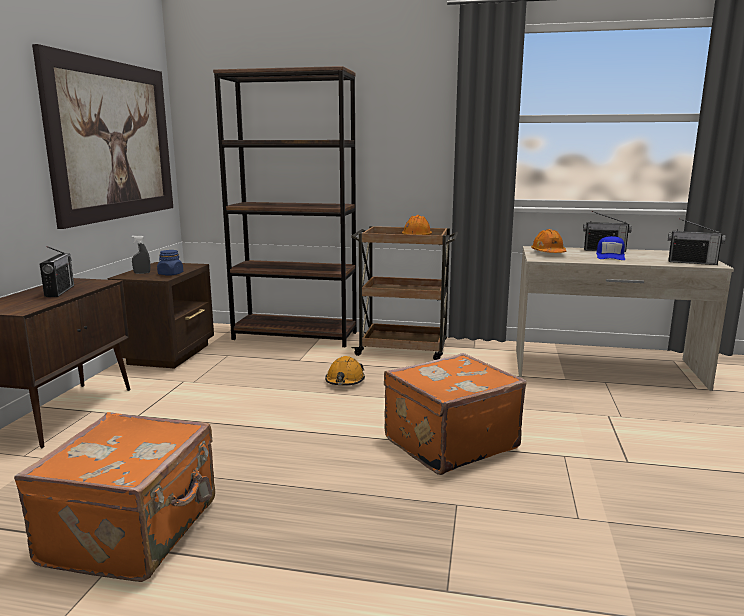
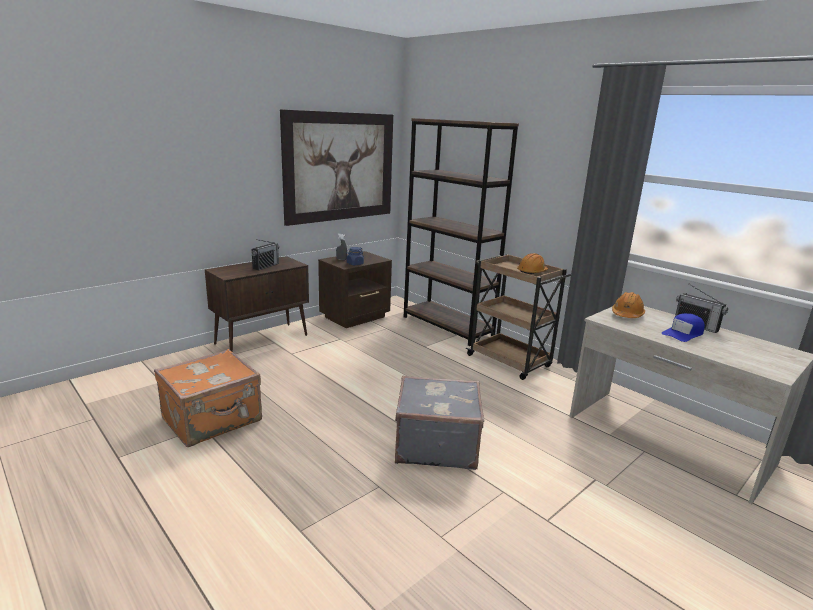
camera: 35 degrees right, 5 degrees up
(345, 381) = (432, 372): orange hard hat -> none
(448, 442) = (435, 444): orange suitcase -> grey suitcase
(692, 262) = (757, 365): radio -> none

